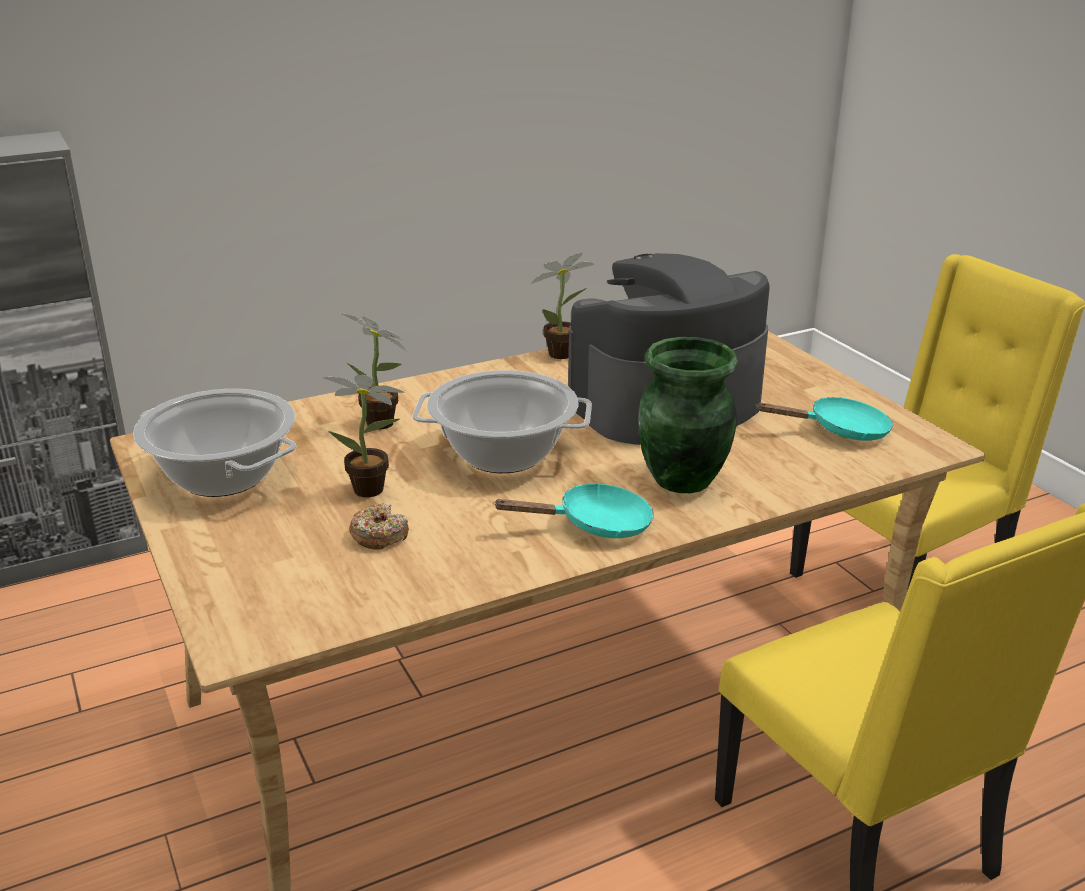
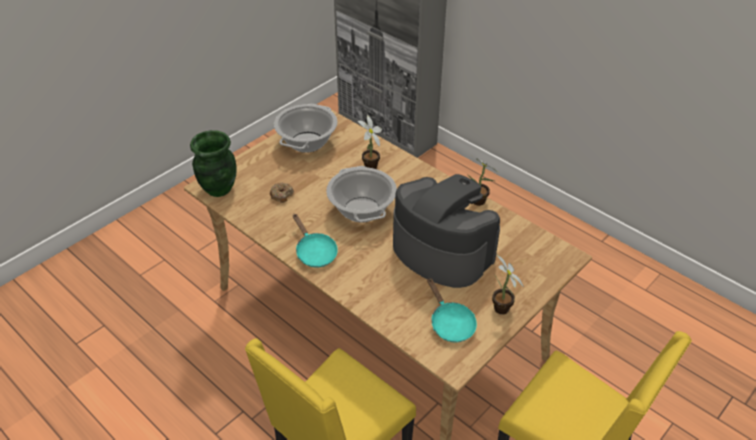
camera: 70 degrees right, 15 degrees up
(373, 491) = (313, 183): potted plant -> potted plant (501, 311)
(683, 480) = (365, 272): green vase -> green vase (218, 189)

